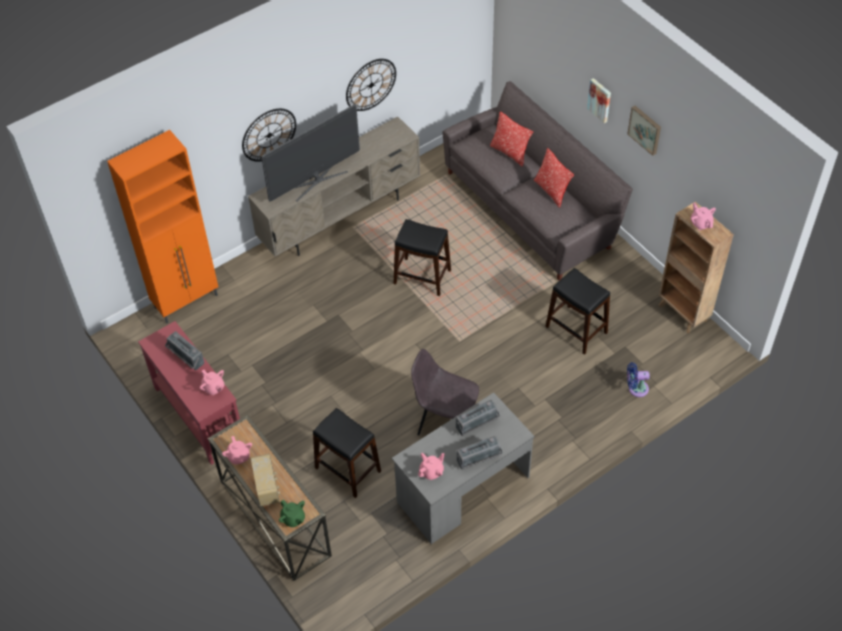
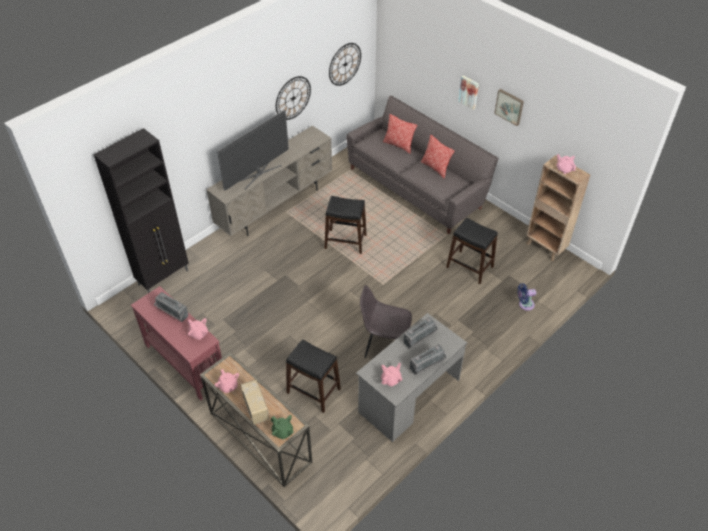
camera: 10 degrees left, 5 degrees down
(187, 301) = (164, 277): orange cabinet -> black cabinet
(269, 135) = (220, 137): wall clock -> wall clock (345, 64)

